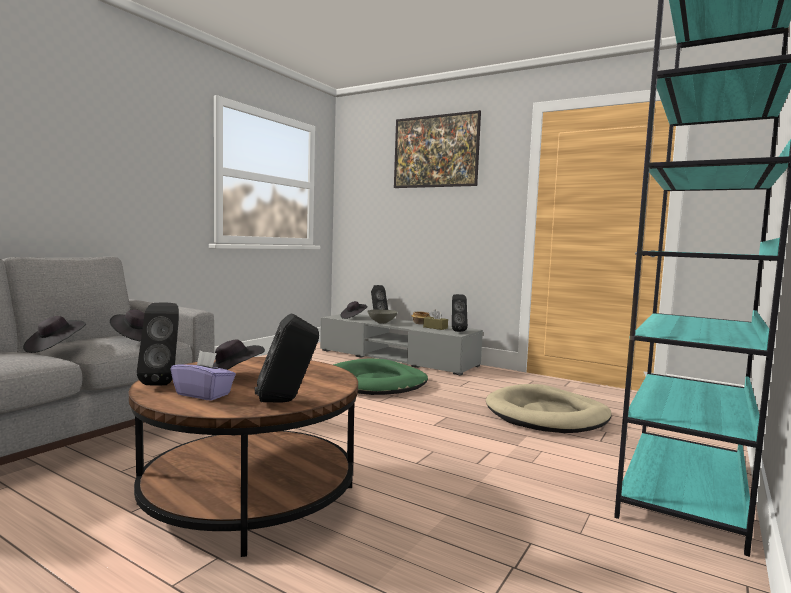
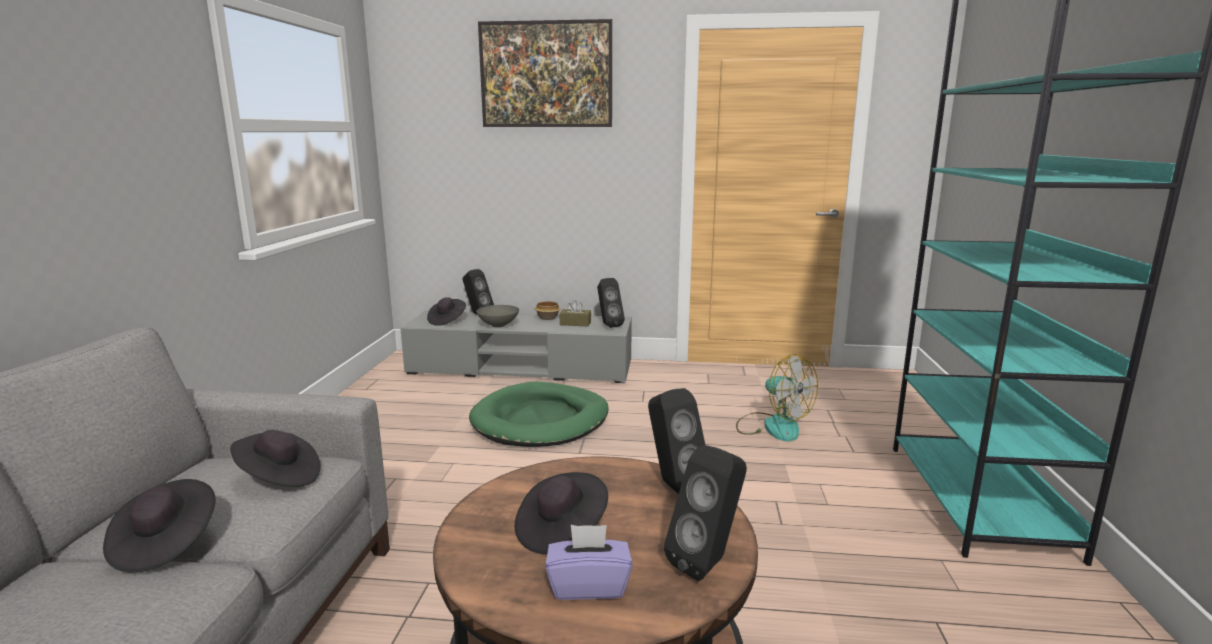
camera: 25 degrees left, 10 degrees up
(164, 382) = (490, 576): black speaker -> black speaker (673, 485)
(547, 415) = (772, 426): beige dog bed -> fan

